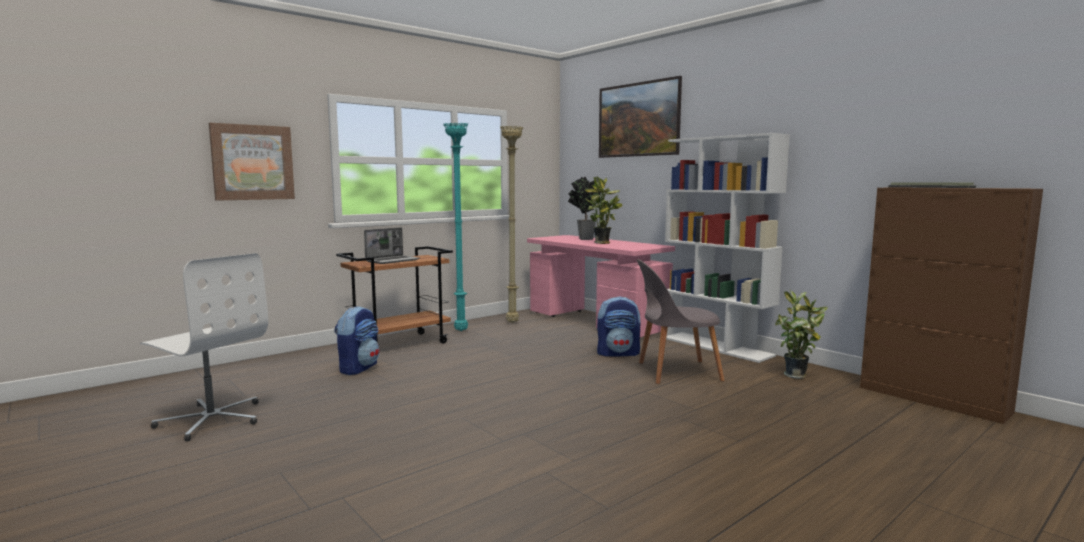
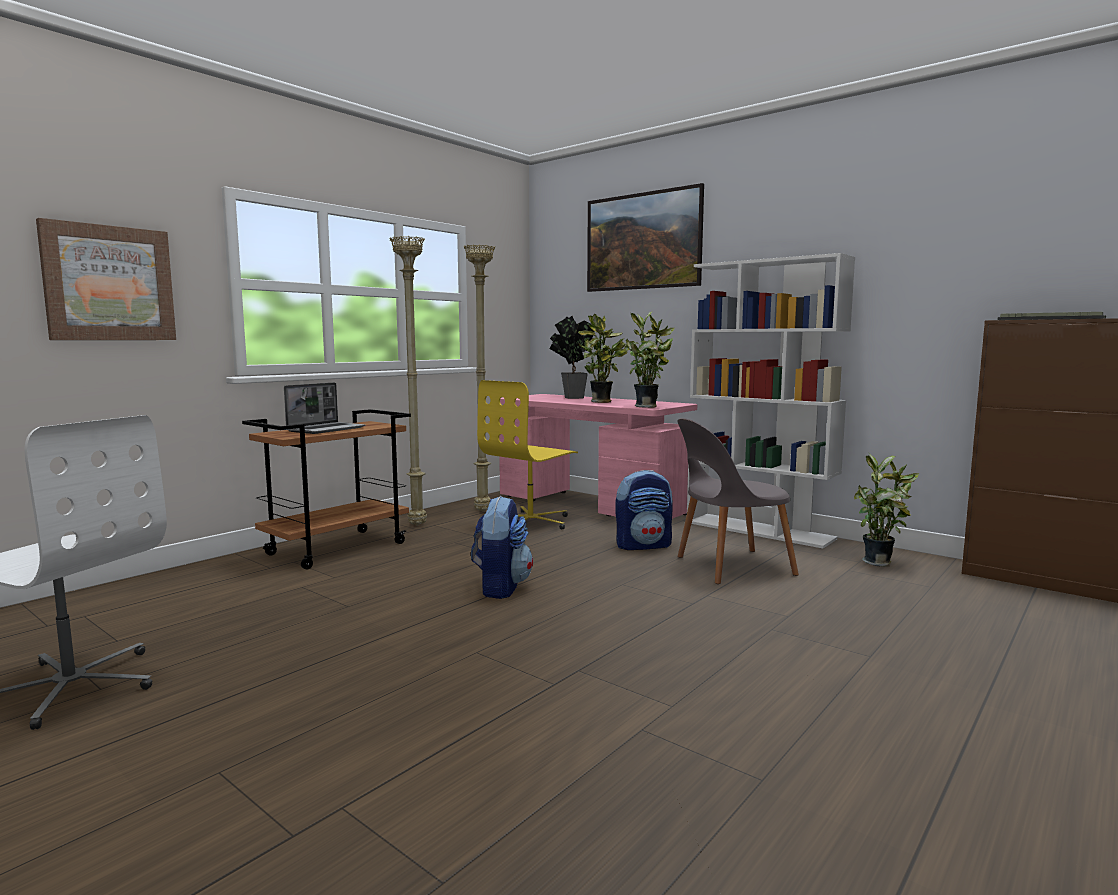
camera: 10 degrees left, 0 degrees up
(358, 368) = (289, 586): backpack -> backpack (500, 587)
(460, 331) = (416, 525): turquoise floor lamp -> beige floor lamp
(543, 332) = (531, 522): none -> yellow office chair
(632, 248) = (648, 406): none -> potted plant

